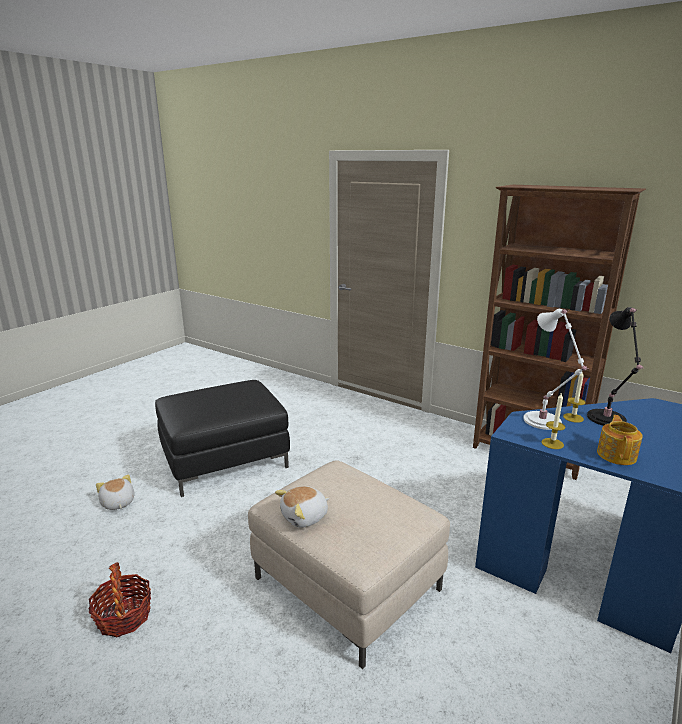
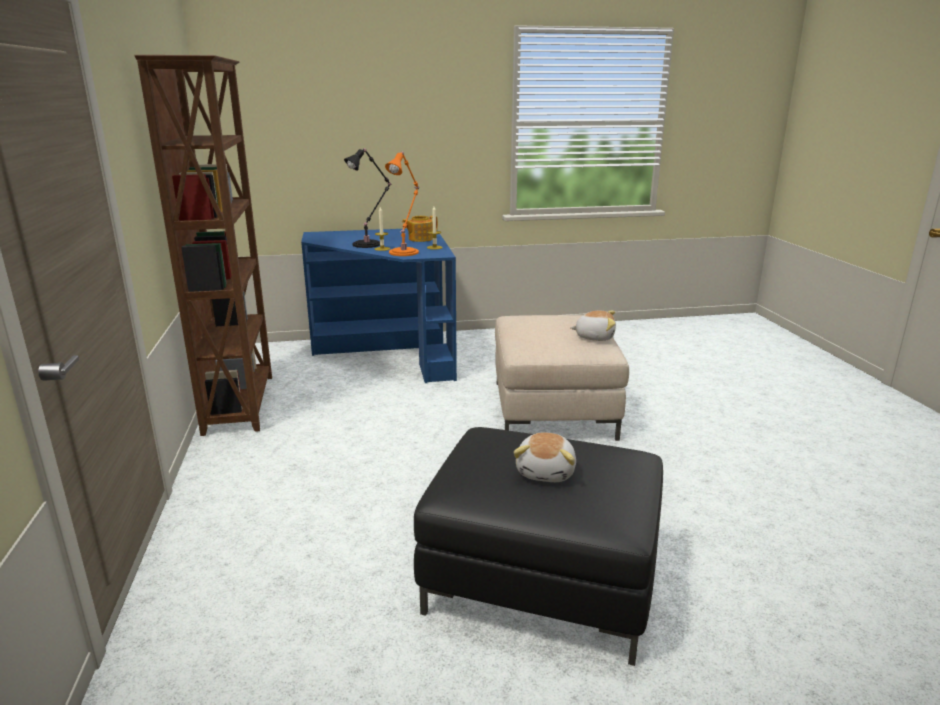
camera: 135 degrees left, 0 degrees up
(117, 503) = (747, 589): plush toy -> plush toy (547, 472)
(124, 616) = (749, 465): basket -> none
(544, 422) = (405, 252): white table lamp -> orange table lamp

